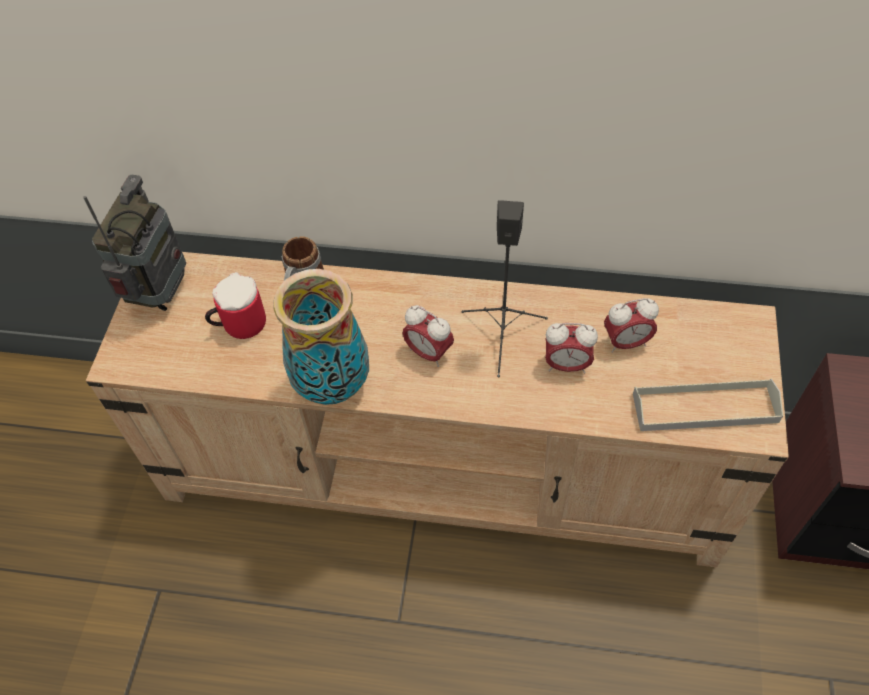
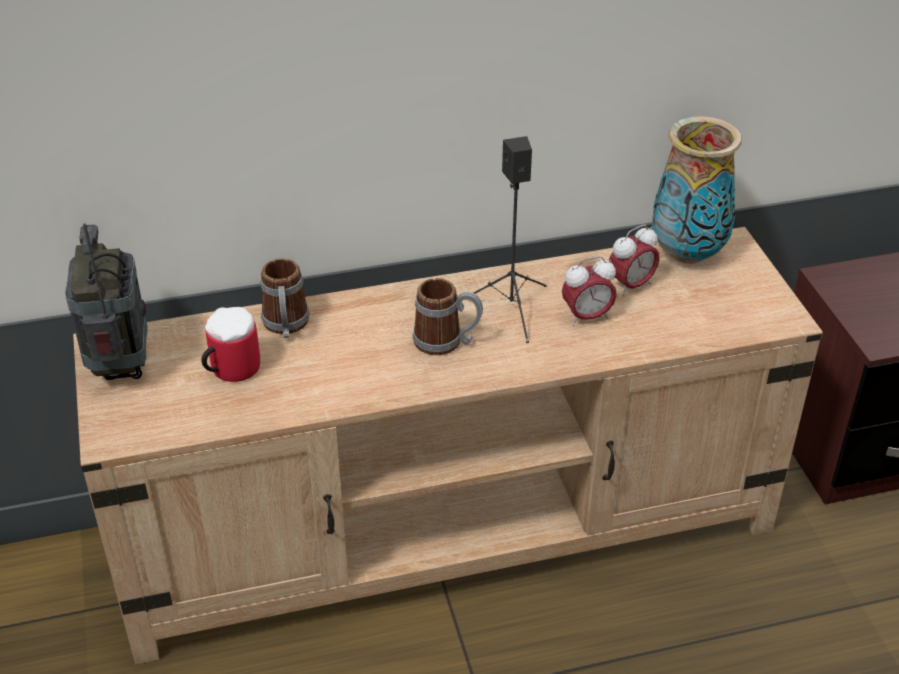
camera: 25 degrees left, 15 degrees down
(331, 386) = (364, 394): vase -> vase (687, 254)
(428, 353) = (447, 342): alarm clock -> mug
(704, 408) = (730, 316): grey tray -> none

